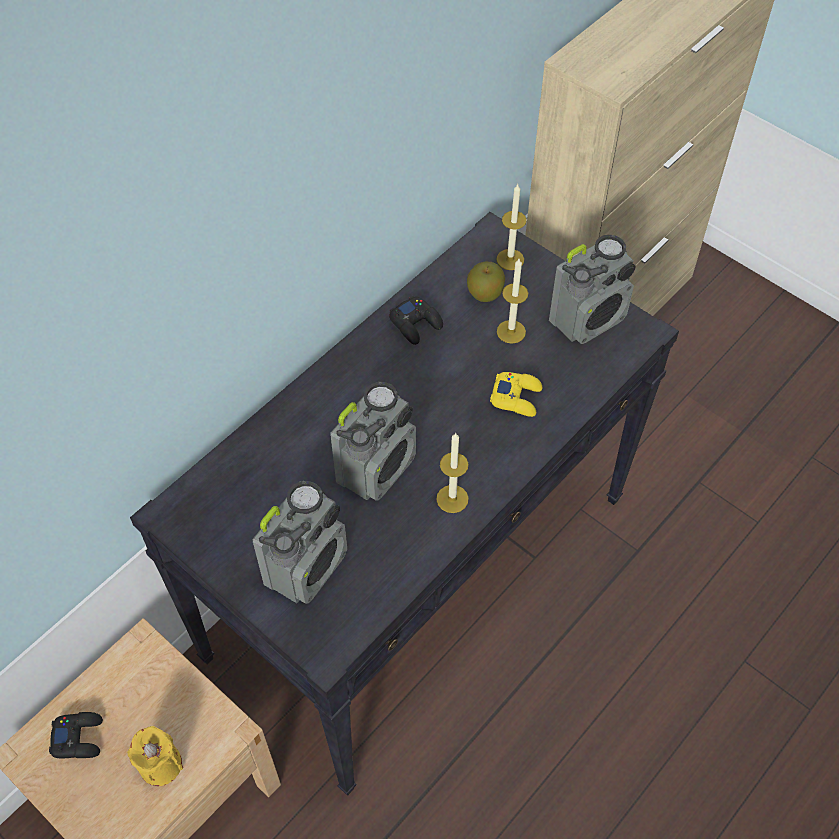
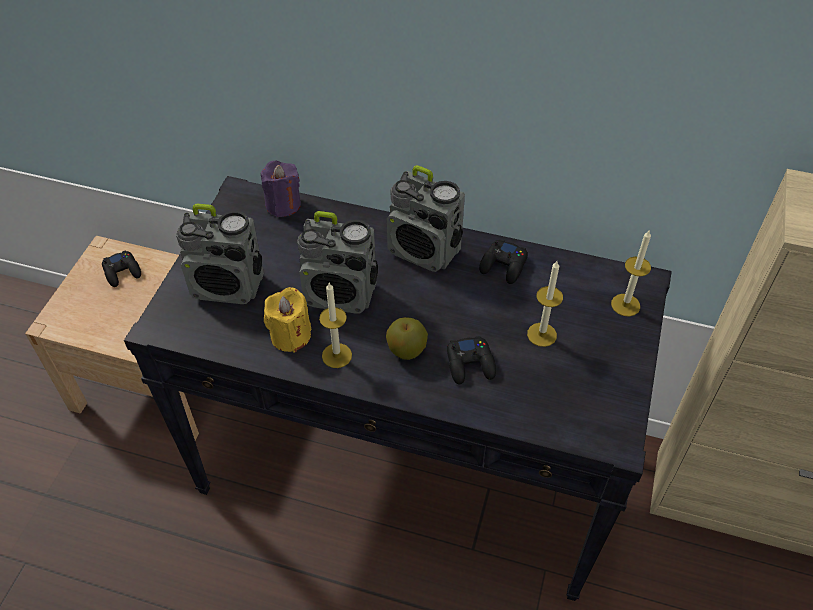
camera: 65 degrees right, 5 degrees down
(160, 765) = (117, 323): yellow candle -> yellow candle (290, 335)
(215, 476) = (283, 204): none -> purple candle
(485, 294) = (571, 301): apple -> apple (406, 350)
(516, 397) = (470, 364): yellow game controller -> black game controller
(588, 319) = (599, 389): radio -> radio (424, 251)

